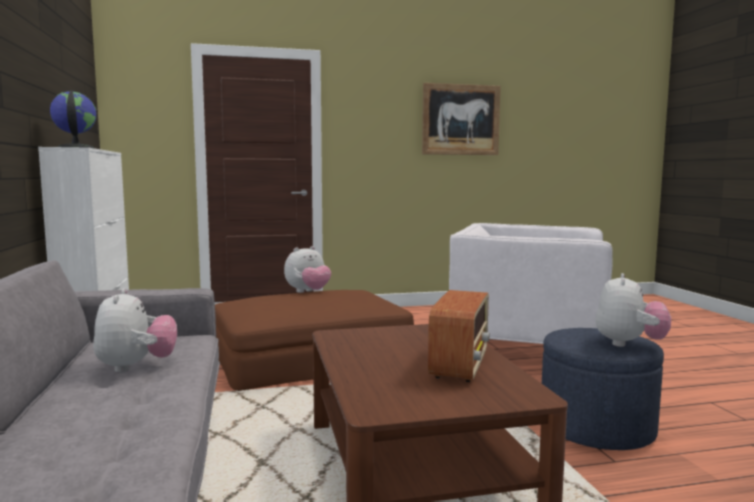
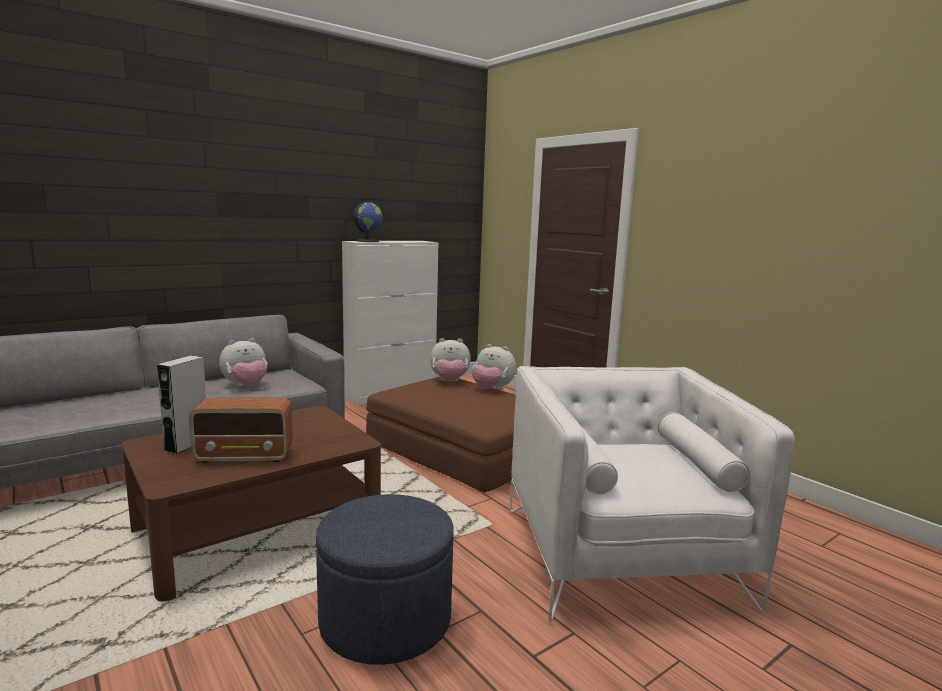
camera: 65 degrees right, 5 degrees up
(402, 388) = (187, 445): none -> grey speaker
(461, 120) = (812, 208): picture -> none
(629, 344) = (369, 536): plush toy -> plush toy (449, 382)

